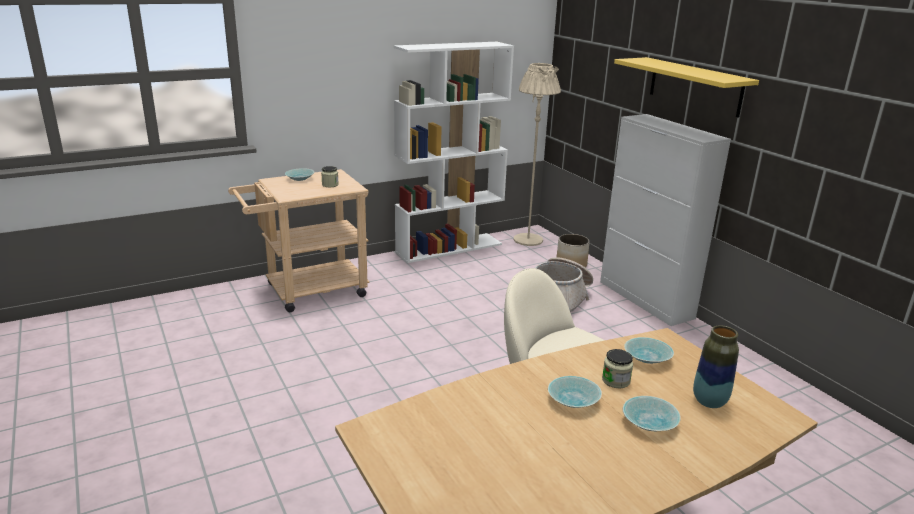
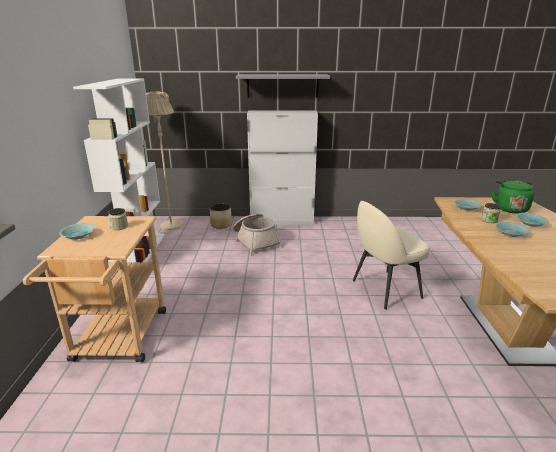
camera: 60 degrees left, 0 degrees up
(695, 86) = (282, 85): yellow shelf -> grey shelf
(709, 401) = (509, 208): vase -> green kettle

